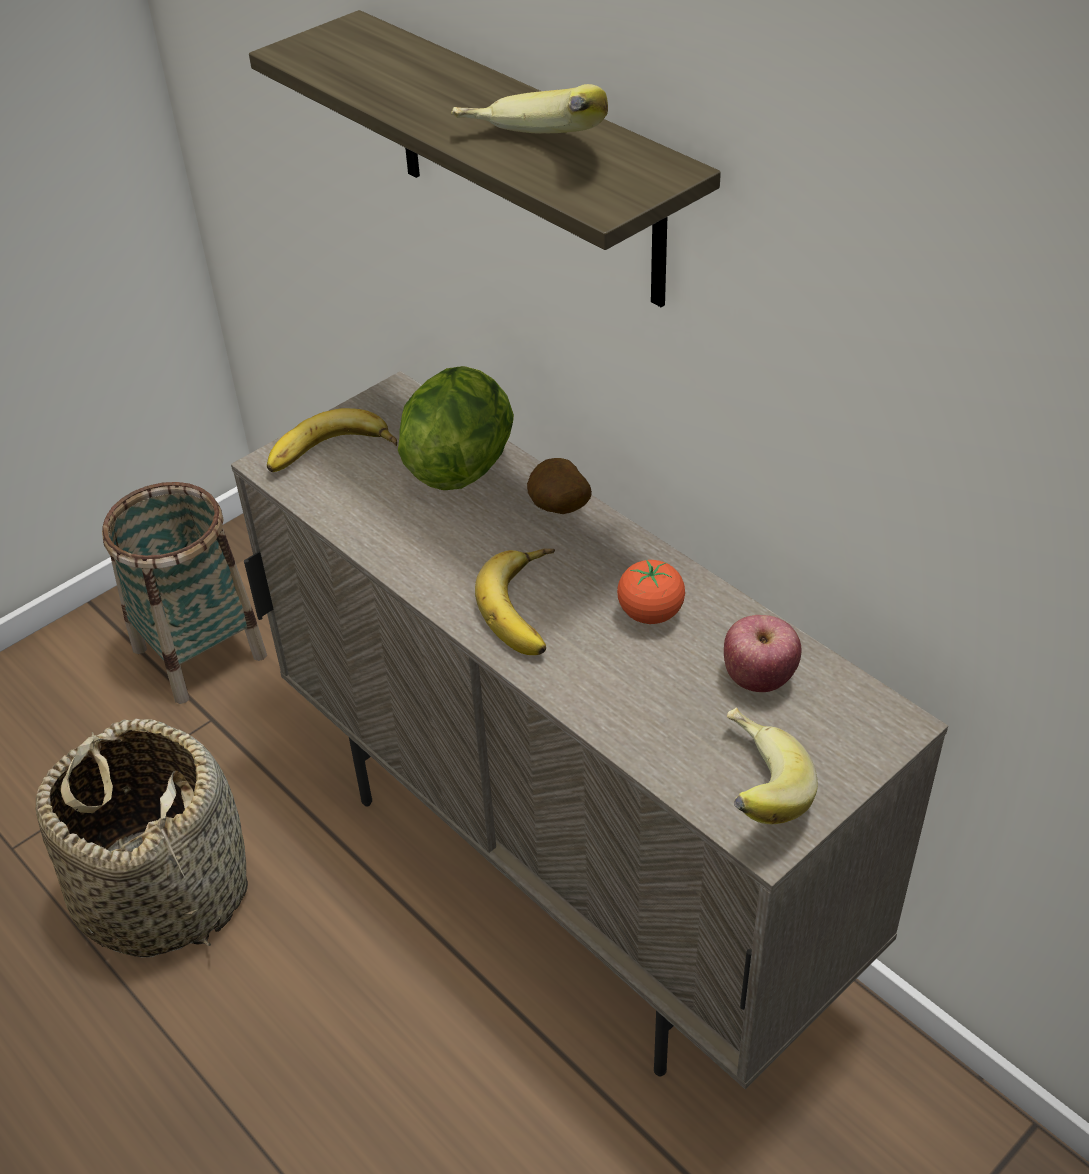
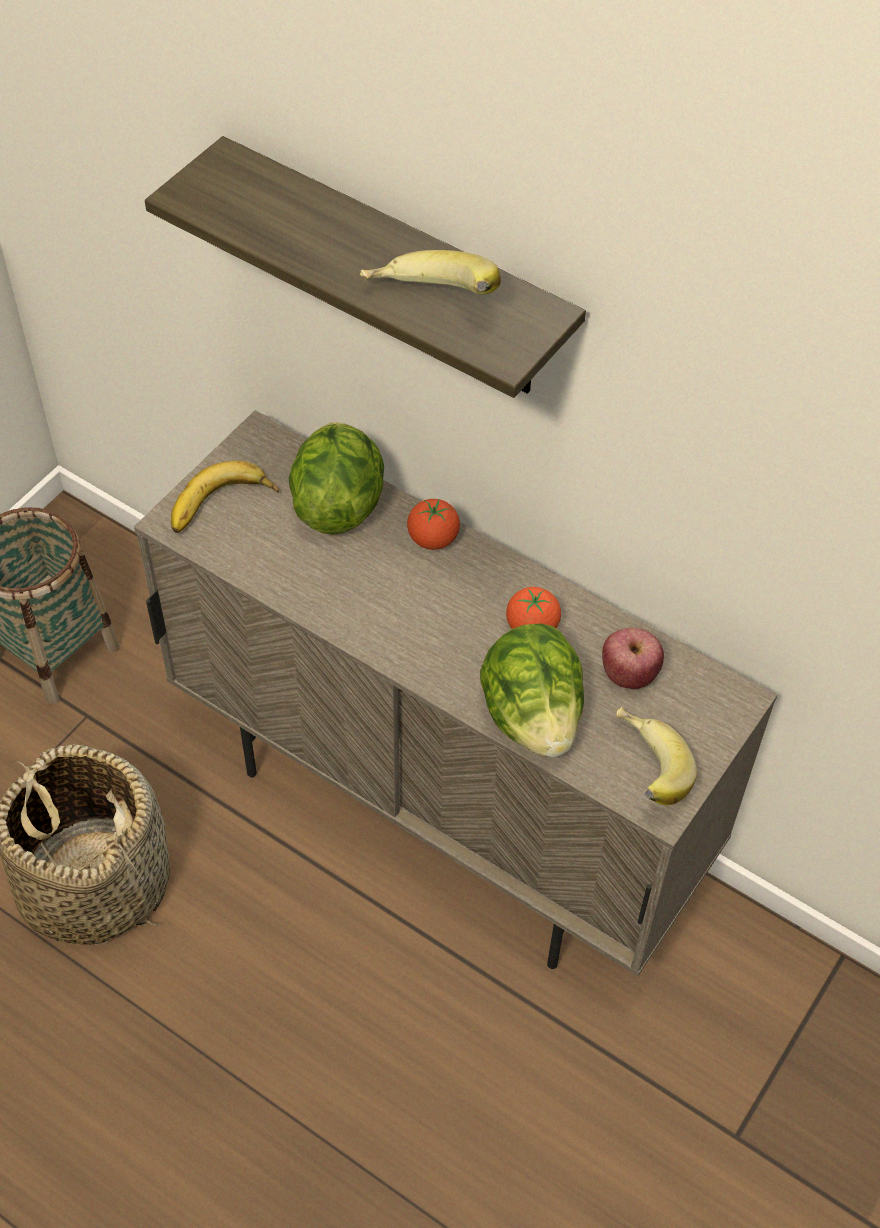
camera: 15 degrees left, 10 degrees up
(530, 607) = (434, 635): banana -> none
(558, 510) = (433, 539): potato -> tomato
(625, 709) = (532, 716): none -> lettuce

